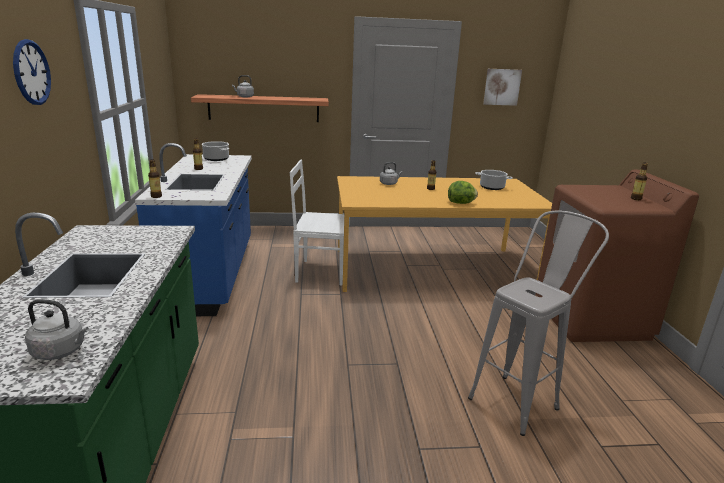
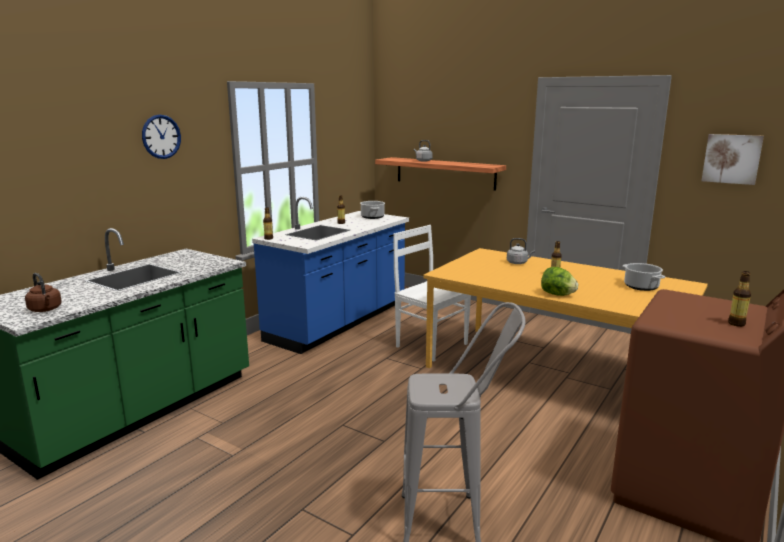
camera: 40 degrees right, 5 degrees down
(61, 351) = (45, 309): grey kettle -> brown kettle

